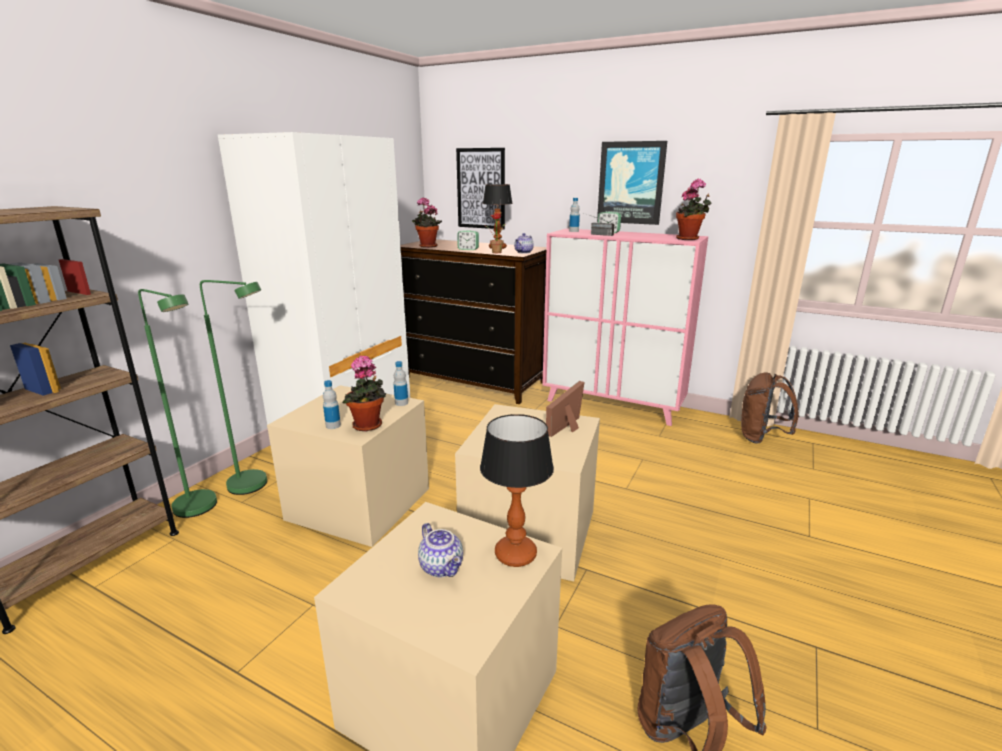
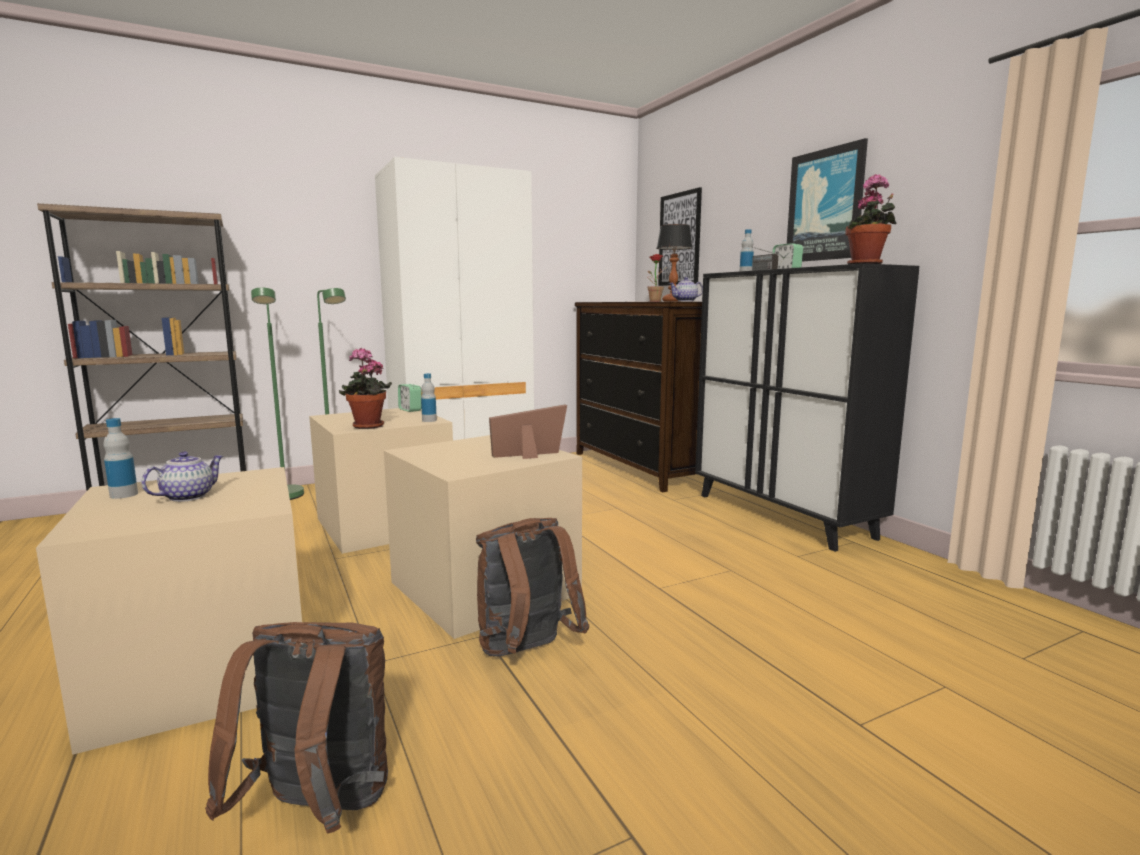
camera: 35 degrees right, 10 degrees down
(333, 425) = (346, 422): bottle -> bottle (124, 495)
(427, 246) = (604, 301): potted plant -> none
(442, 567) = (187, 496): teapot -> teapot turned 150 degrees counterclockwise
(468, 249) = (636, 301): alarm clock -> alarm clock (410, 410)
(515, 554) = (249, 505): table lamp -> none
(613, 405) = (782, 515): pink cabinet -> black cabinet
(761, 438) = (976, 599): brown backpack -> brown backpack (526, 653)

